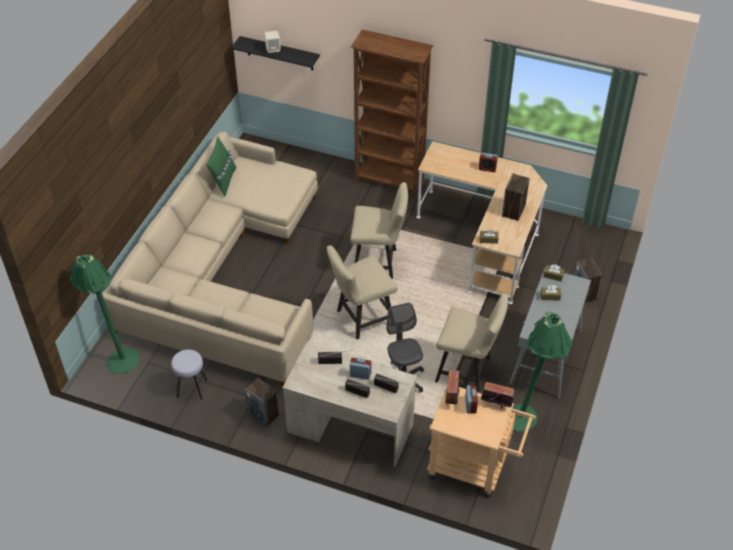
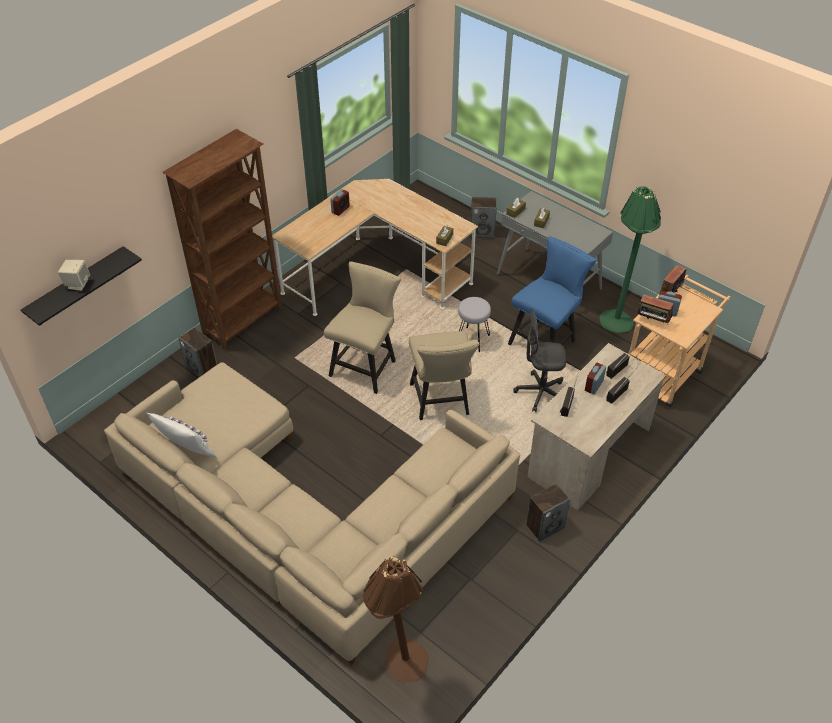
camera: 70 degrees left, 0 degrees up
(116, 358) = (398, 668): green floor lamp -> brown floor lamp
(191, 387) = (479, 591): grey stool -> grey stool (472, 340)
(223, 181) = (186, 452): green pillow -> white pillow
(467, 370) = (545, 340): beige chair -> blue chair
(513, 211) = (413, 210): speaker -> speaker (202, 368)

